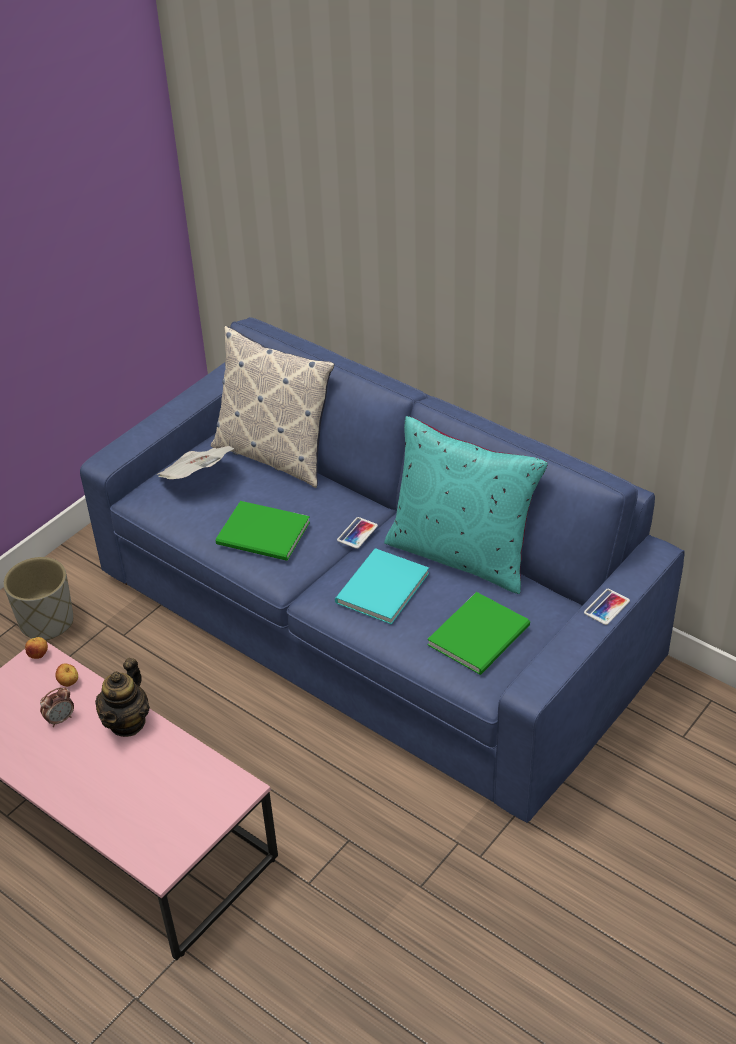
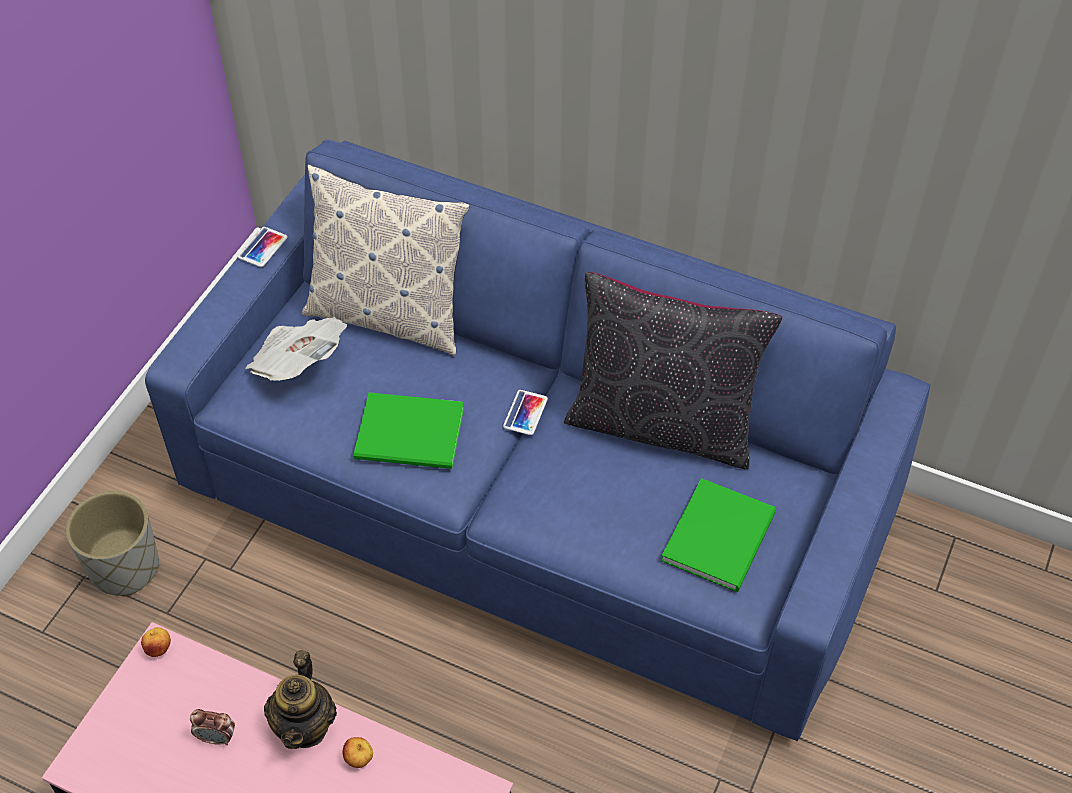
camera: 15 degrees left, 10 degrees up
(60, 719) = (217, 738): alarm clock -> alarm clock turned 60 degrees clockwise
(69, 683) = (212, 683): apple -> apple (359, 759)
(379, 589) = (578, 491): turquoise book -> none
(461, 554) = (662, 424): turquoise pillow -> black pillow
(606, 607) = (867, 479): phone -> phone (262, 247)

